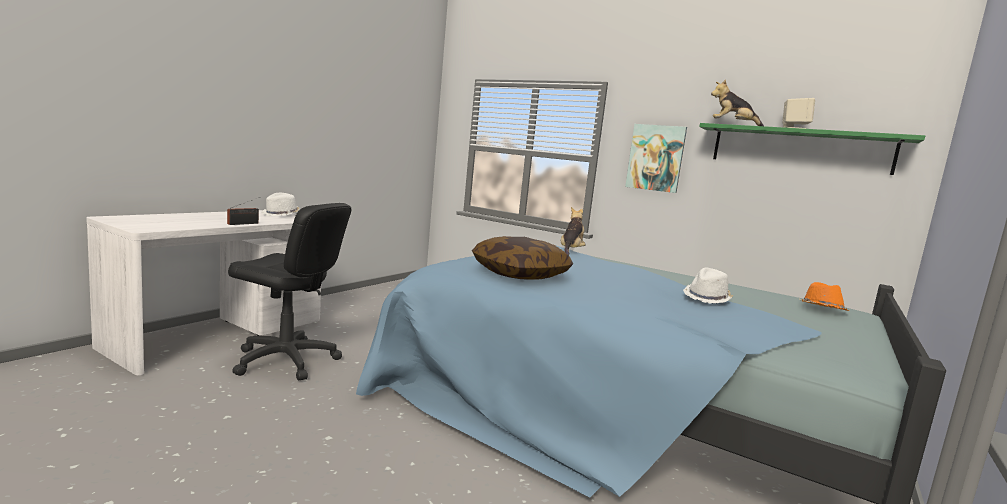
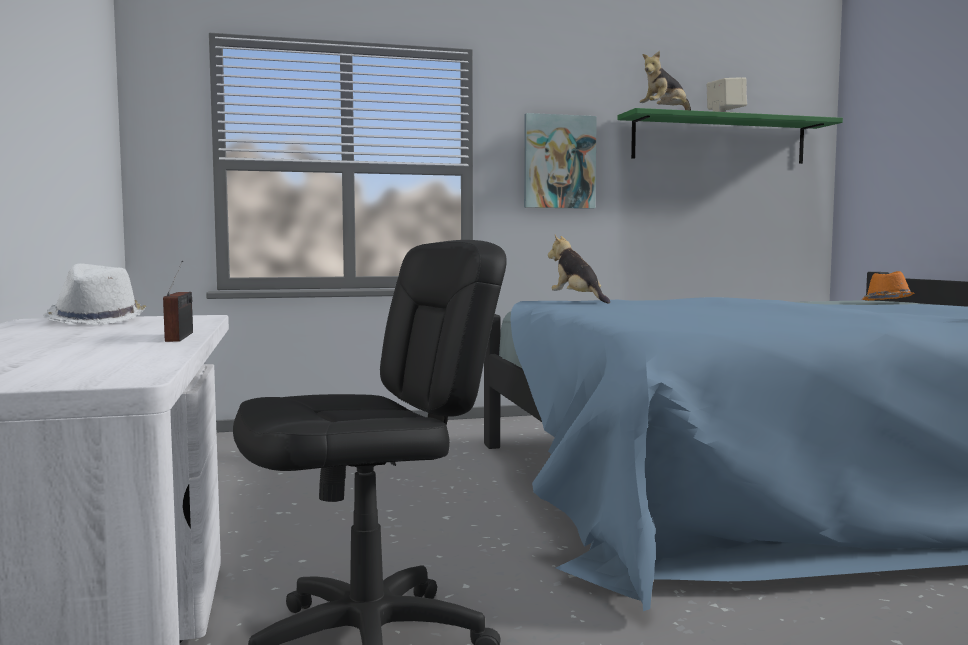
camera: 45 degrees left, 5 degrees down
(520, 274) = (724, 319): pillow -> none
(707, 297) = (859, 305): white hat -> none

